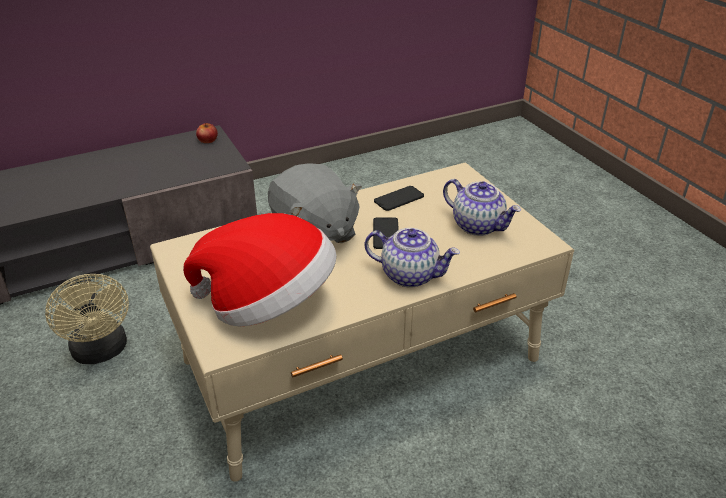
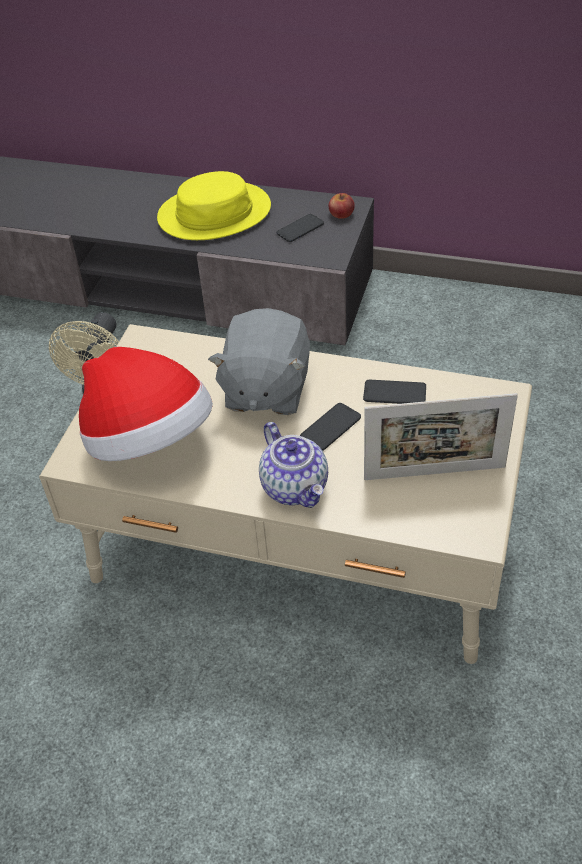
camera: 45 degrees right, 10 degrees up
(106, 172) = (214, 213): none -> yellow hat
(187, 157) = (300, 228): none -> phone
(478, 226) = (434, 473): teapot -> picture frame

